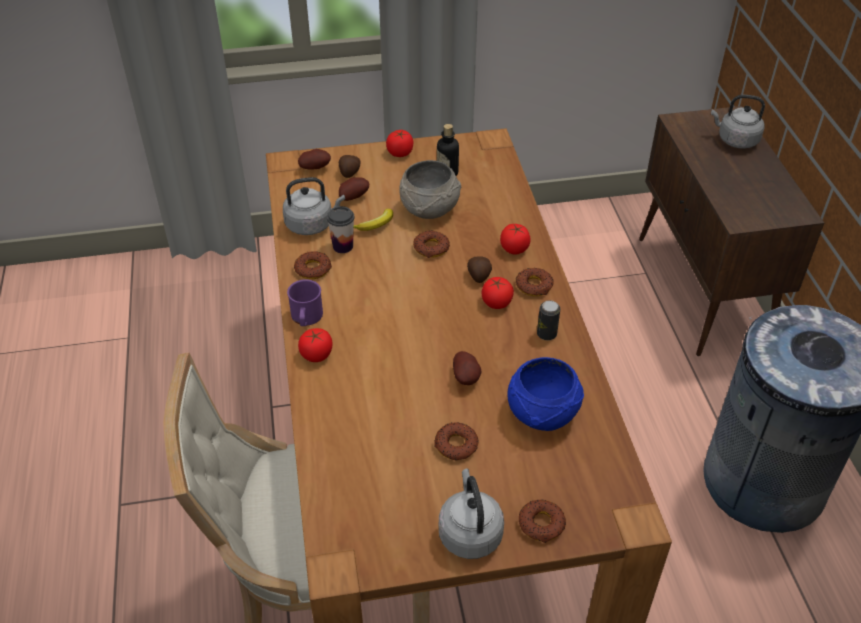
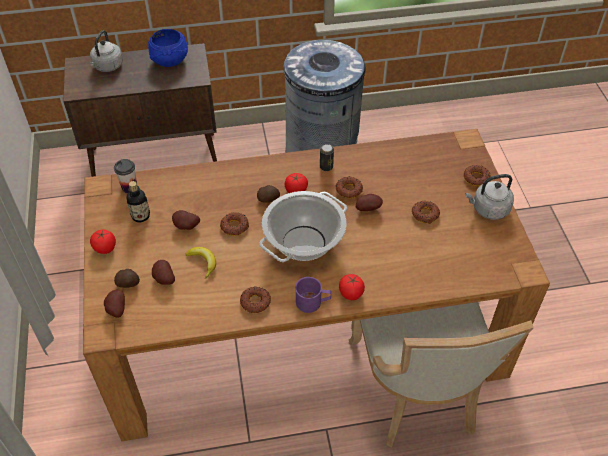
camera: 90 degrees left, 5 degrees up
(312, 224) = (197, 307): grey kettle -> none
(343, 246) = (228, 283): cup -> cup (129, 187)
(403, 310) = (304, 242): none -> cooking pot
(430, 208) = (186, 227): grey bowl -> potato
(514, 248) = (239, 179): tomato -> none
(534, 286) = (279, 170): donut -> donut (349, 190)
(542, 414) = (395, 173): blue bowl -> blue bowl (170, 61)

